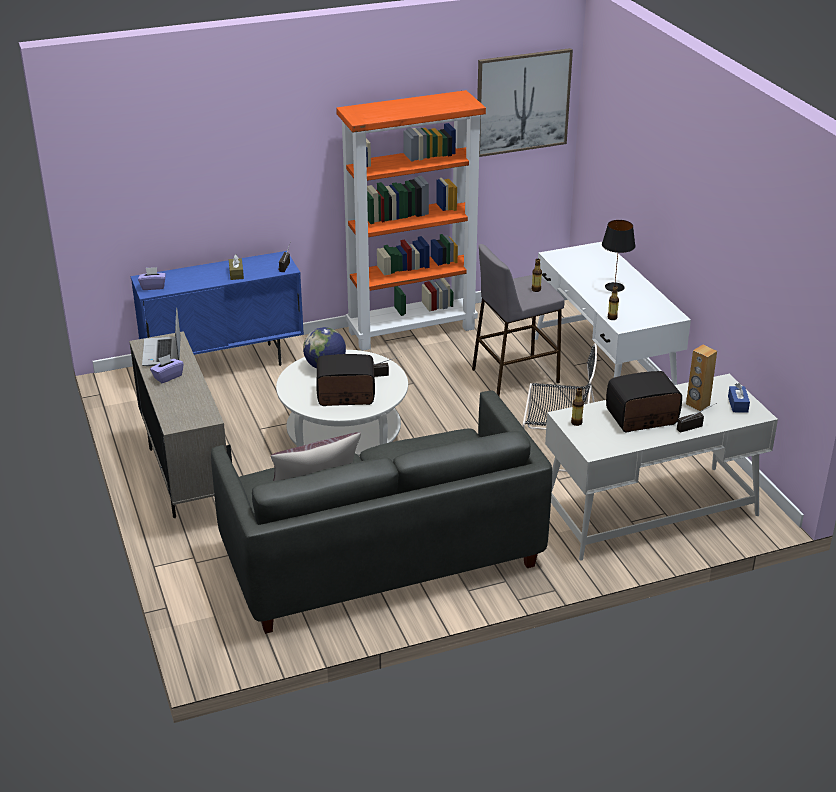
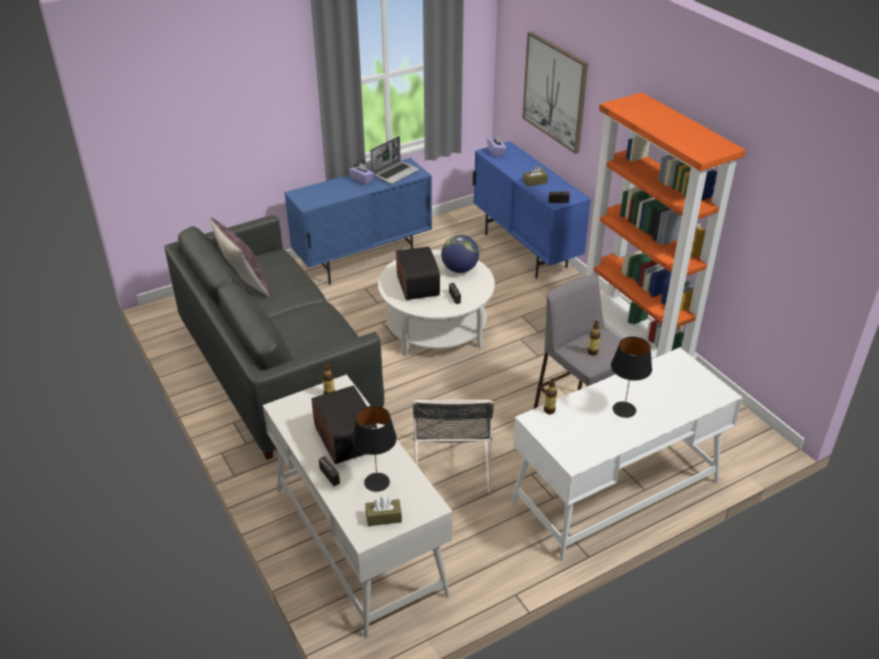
camera: 80 degrees right, 5 degrees up
(163, 353) = (395, 173): laptop -> laptop turned 150 degrees clockwise
(185, 477) = (363, 261): beige cabinet -> blue cabinet
(522, 102) = (803, 205): picture -> picture (555, 91)
(697, 405) = (377, 482): brown speaker -> black table lamp
(738, 404) = (383, 517): blue tissue box -> brown tissue box

